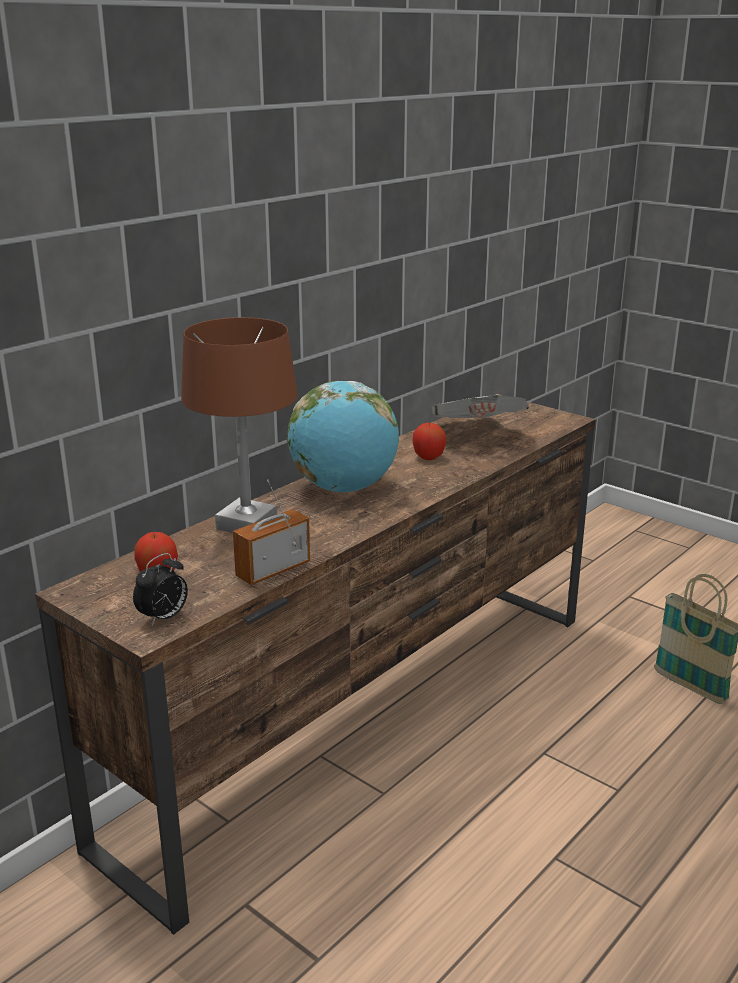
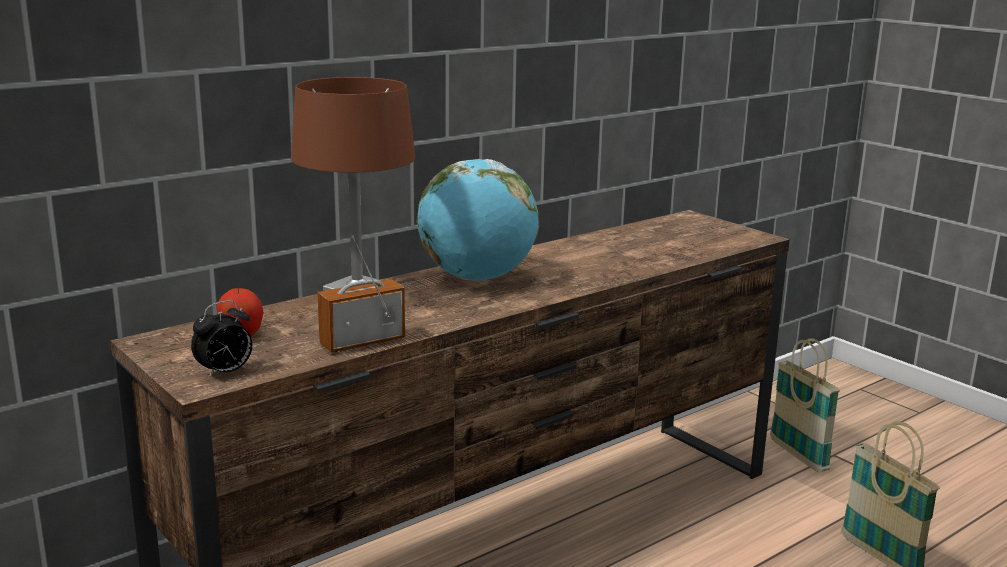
camera: 10 degrees right, 5 degrees down
(428, 457) = (583, 258): apple -> none
(477, 434) = (648, 243): newspaper -> none
(600, 600) = (798, 455): none -> basket

